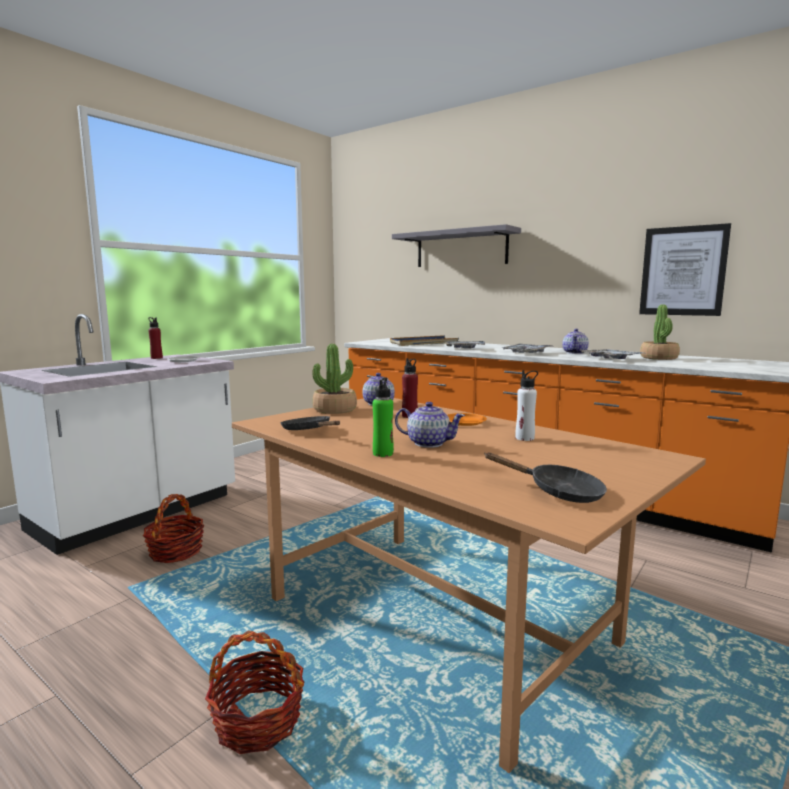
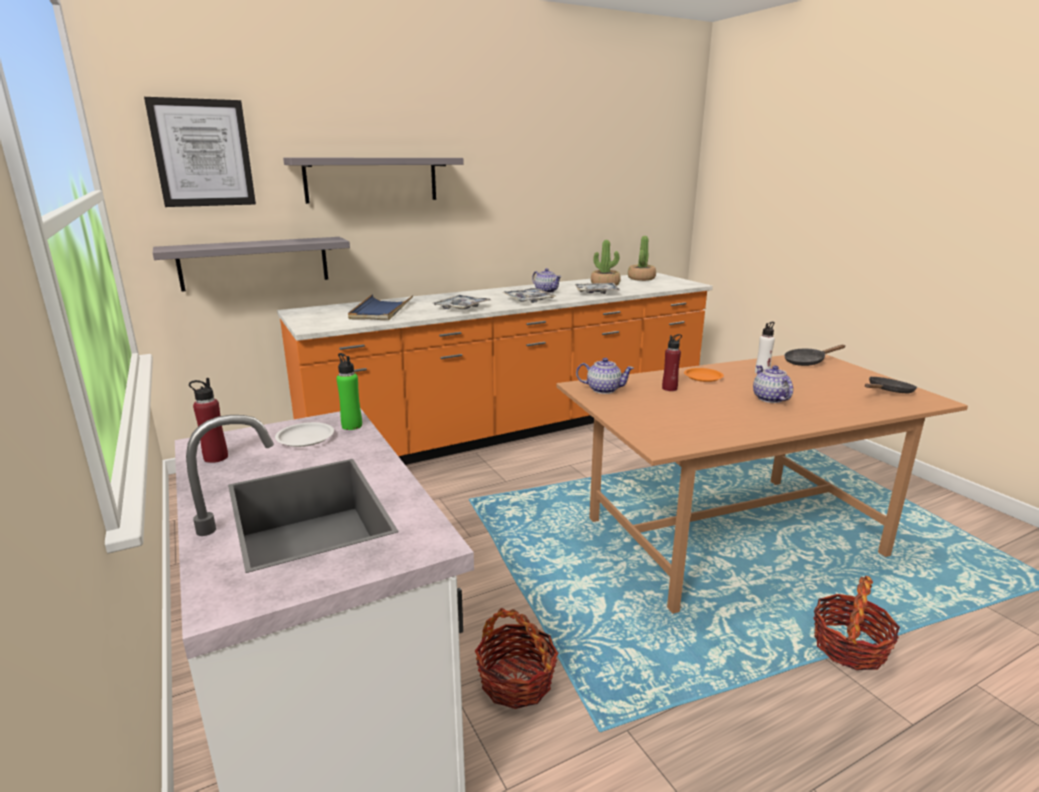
camera: 65 degrees left, 10 degrees up
(309, 431) = (712, 430): black frying pan -> black frying pan (807, 362)
(335, 410) = (621, 409): potted plant -> potted plant (641, 278)
(383, 453) = (799, 416): green bottle -> green bottle (352, 426)
(388, 305) = (255, 263): none -> grey shelf
(428, 443) = (770, 399): teapot -> teapot turned 60 degrees counterclockwise
(683, 271) = (588, 207): picture -> picture (202, 153)

